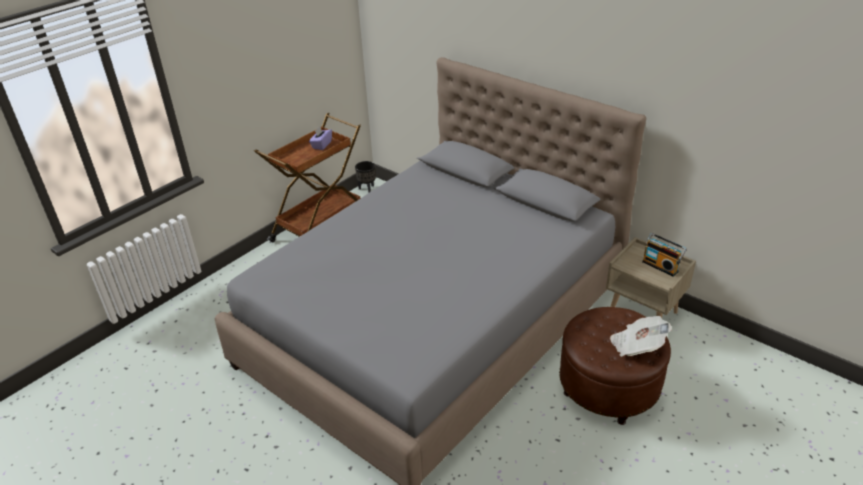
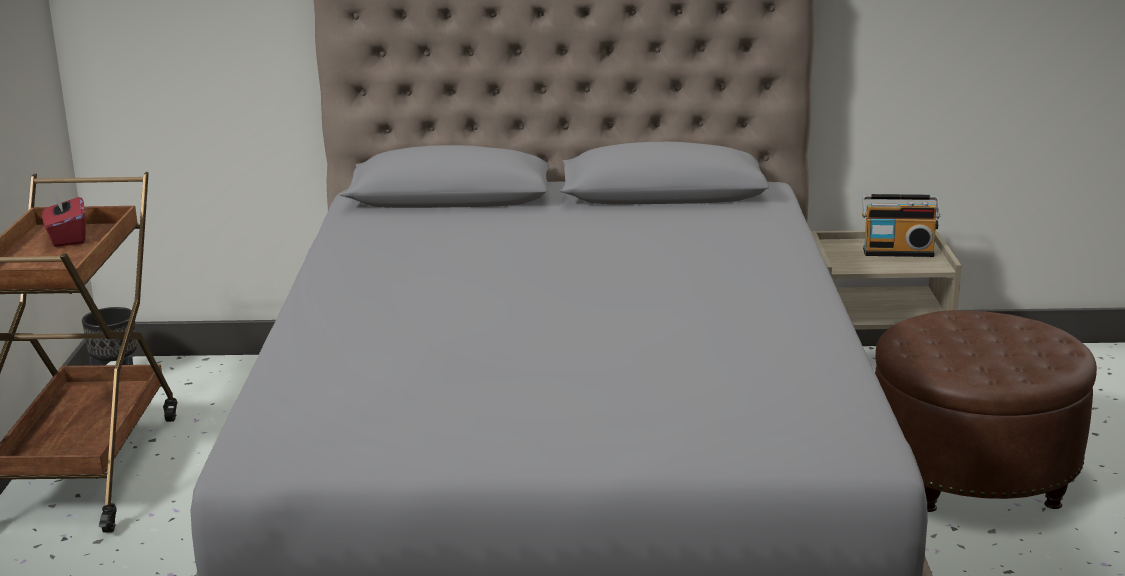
camera: 40 degrees left, 15 degrees down
(321, 145) = (67, 238): purple tissue box -> red tissue box
(637, 346) = (1026, 341): newspaper -> none

